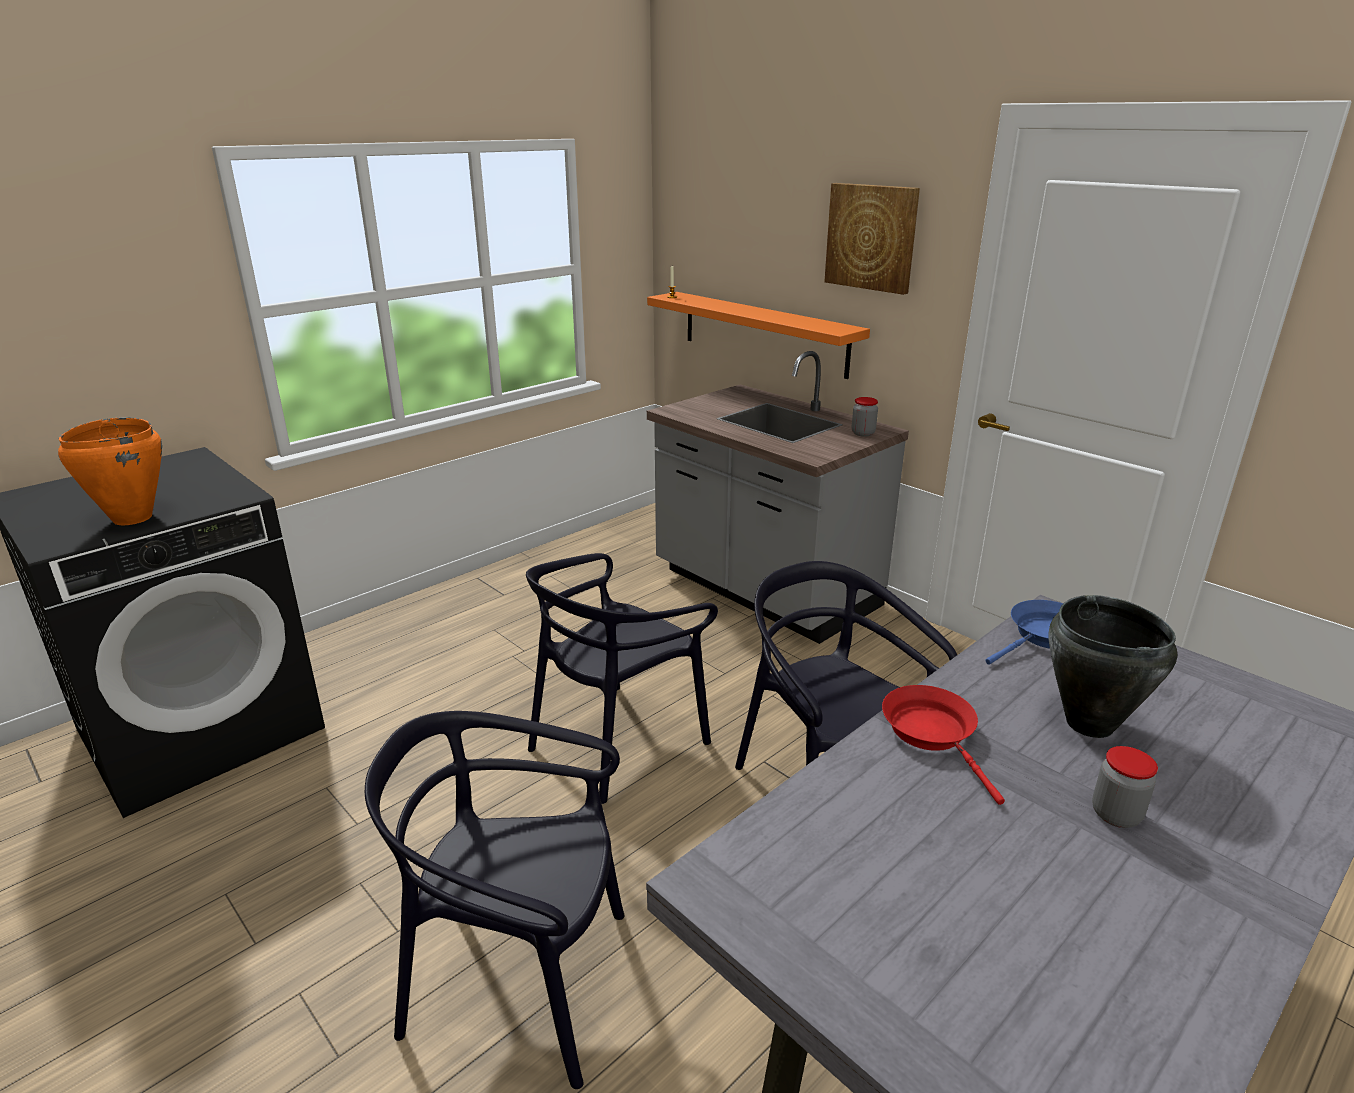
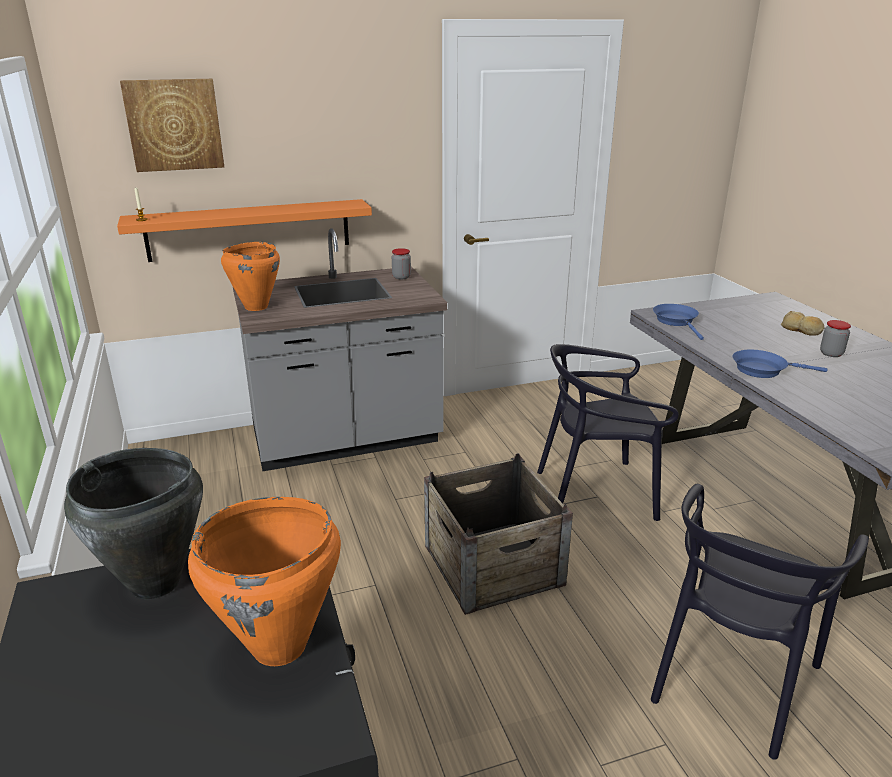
camera: 65 degrees left, 0 degrees up
(617, 742) = (492, 565): black chair -> crate
(693, 404) = (255, 307): none -> orange cooking pot
(872, 237) = (351, 126): picture -> picture (174, 125)
(933, 734) = (763, 370): red frying pan -> blue frying pan
(1089, 724) = (760, 337): black cooking pot -> black cooking pot (155, 584)
(1203, 773) = (801, 330): none -> bread

